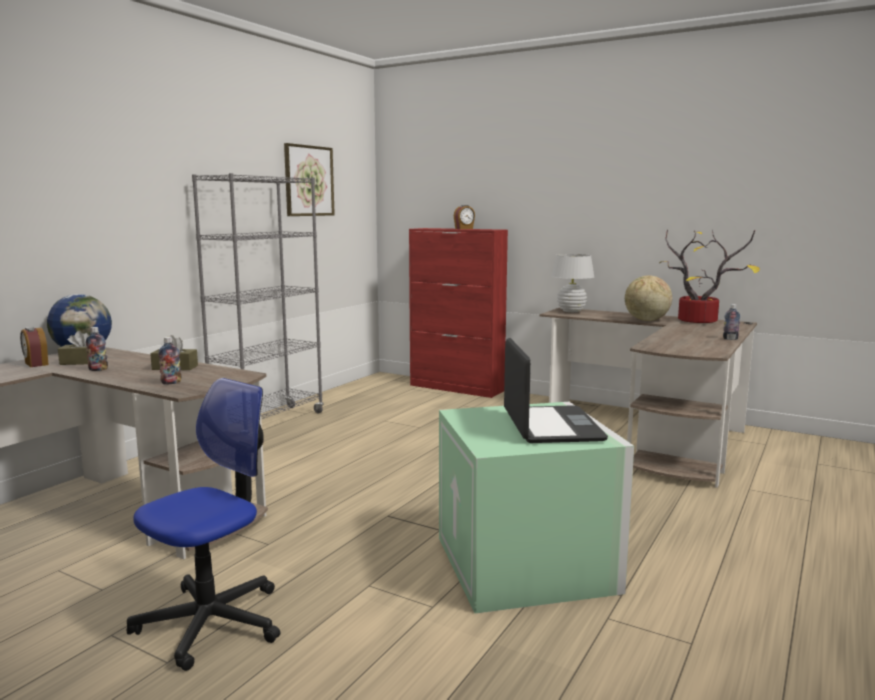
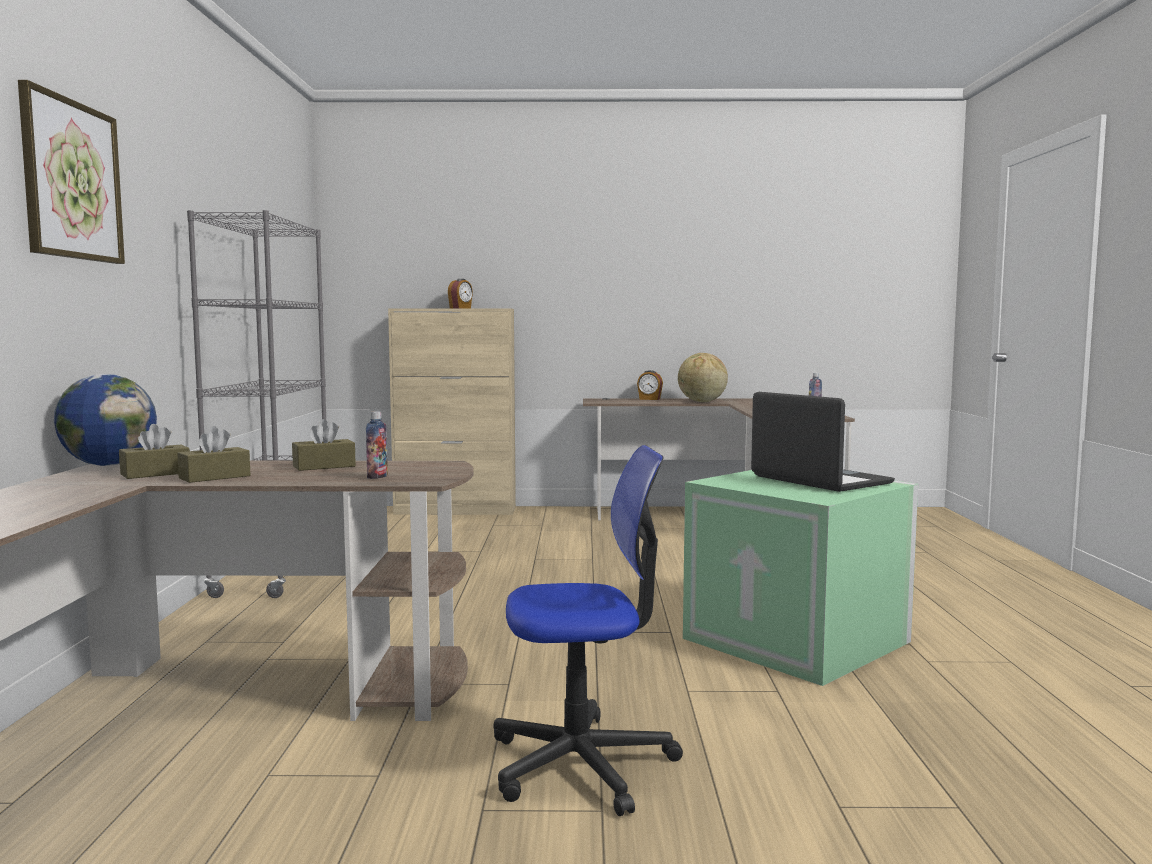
camera: 30 degrees left, 5 degrees down
(36, 364) = (80, 481): alarm clock -> alarm clock (649, 399)
(98, 369) = (214, 477): bottle -> brown tissue box
(211, 622) = (582, 764): office chair -> office chair turned 75 degrees clockwise
(308, 181) = (270, 238): picture -> picture (71, 180)
(457, 388) = (456, 510): red cabinet -> beige cabinet
(571, 311) = (609, 399): white table lamp -> none
(701, 321) = (750, 400): potted plant -> none

